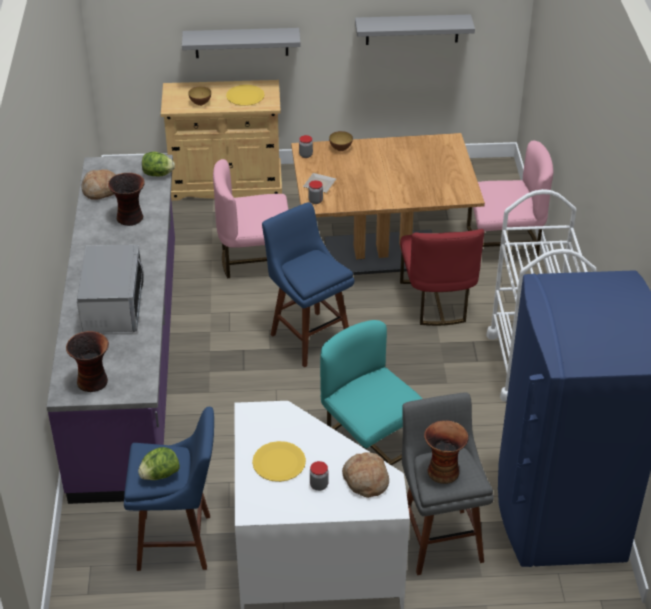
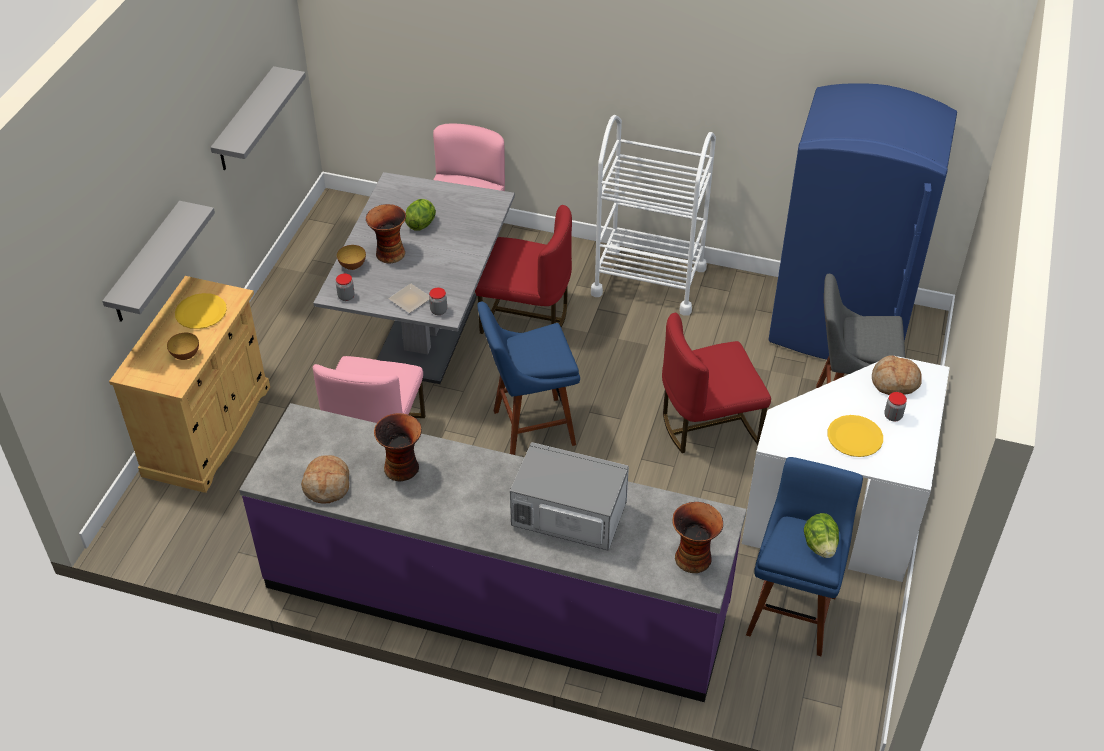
camera: 70 degrees left, 5 degrees up
(158, 174) = (325, 424): lettuce -> lettuce (421, 224)
(369, 443) = (708, 424): turquoise chair -> red chair
(382, 254) = (426, 333): brown dining table -> grey dining table
(442, 471) = (874, 338): vase -> vase (389, 253)

